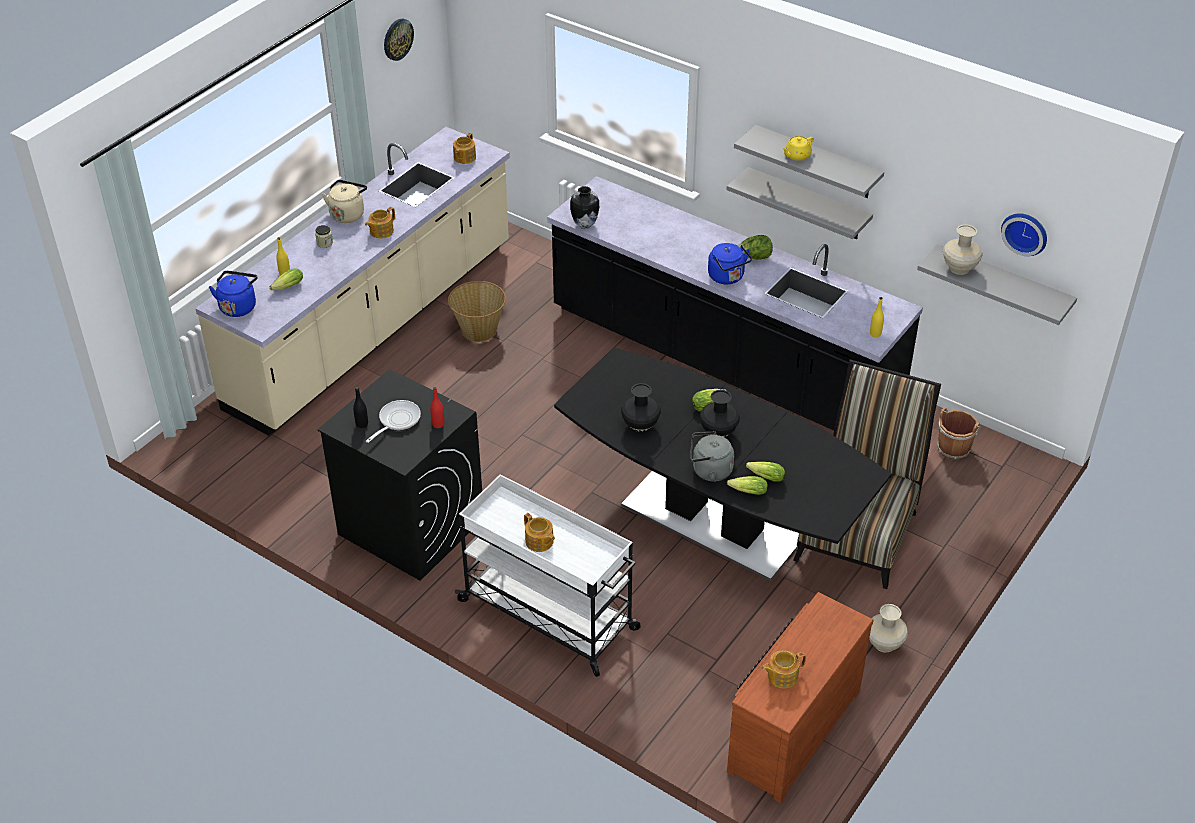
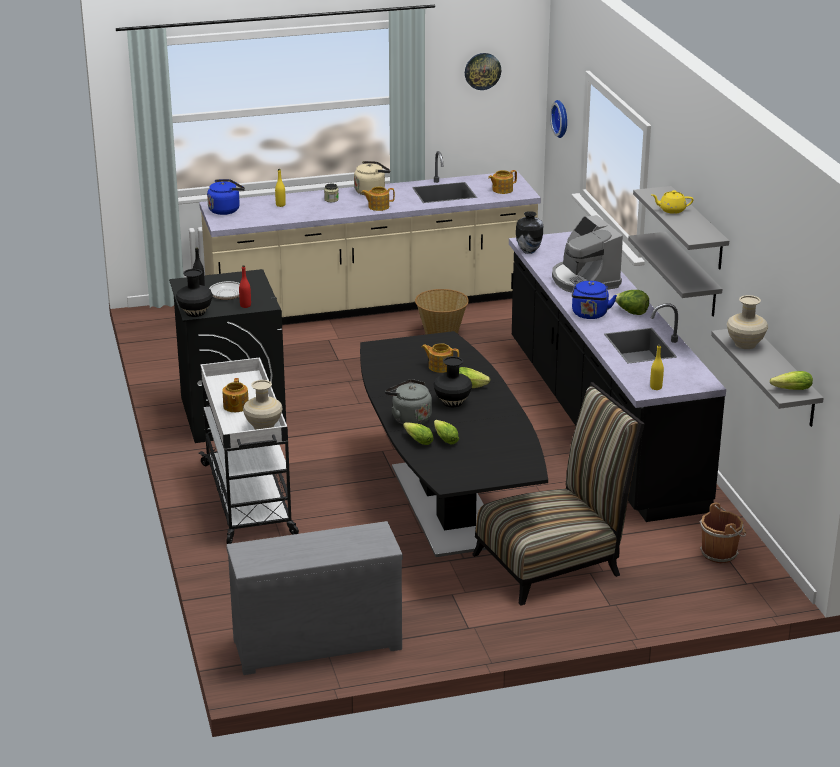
camera: 40 degrees right, 15 degrees down
(286, 287) = (270, 212): lettuce -> lettuce (789, 390)
(641, 425) = (401, 376): black vase -> black vase (196, 313)
(672, 238) = (584, 280): none -> coffee machine
(781, 676) = (282, 548): teapot -> teapot (440, 366)
(790, 729) = (316, 641): brown dresser -> grey dresser
(884, 643) = (466, 634): beige vase -> beige vase (264, 426)
(1025, 232) = (798, 315): wall clock -> wall clock (562, 118)

